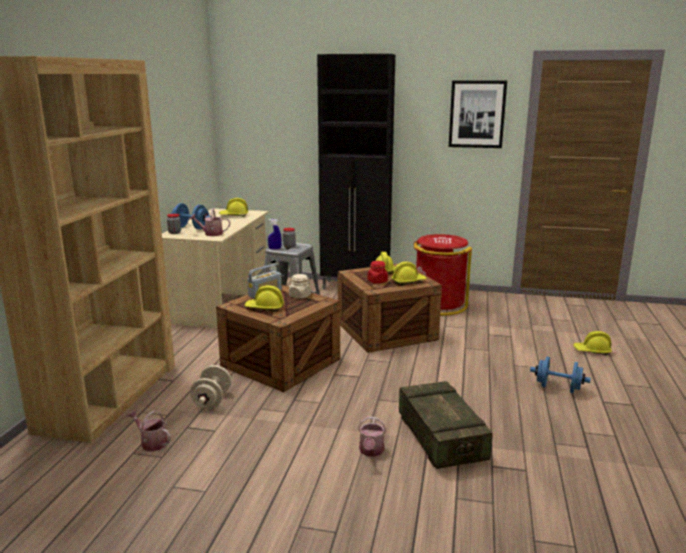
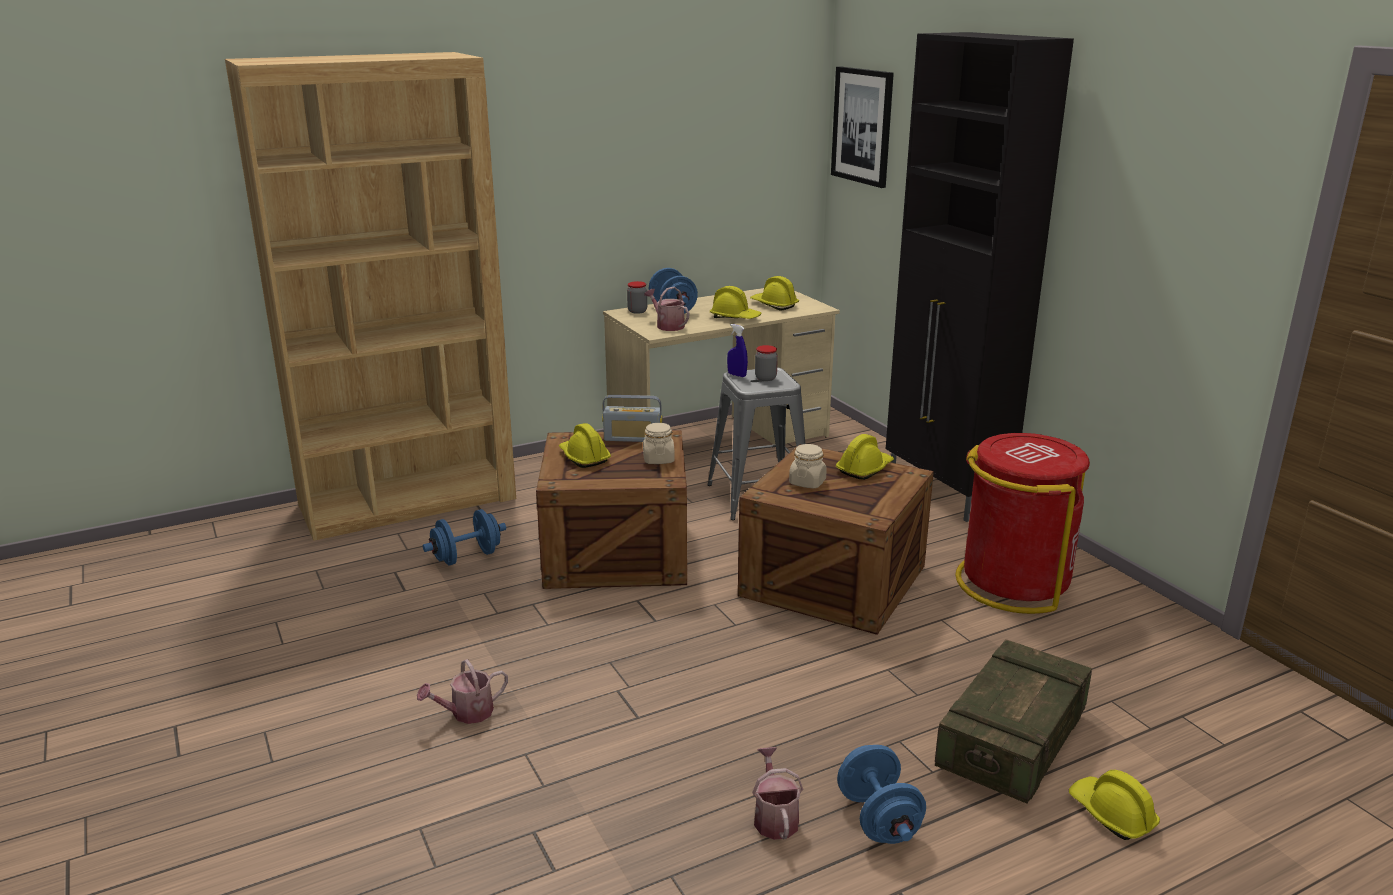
camera: 50 degrees right, 5 degrees up
(151, 442) = (344, 569): watering can -> watering can (774, 817)
(212, 400) = (467, 557): beige dumbbell -> blue dumbbell
(377, 281) = (807, 482): red jar -> beige jar
(408, 281) = (849, 502): yellow hard hat -> yellow hard hat (735, 317)
(441, 438) = (562, 757): crate -> crate (1012, 743)
(477, 114) = (1207, 192): picture -> picture (862, 126)

